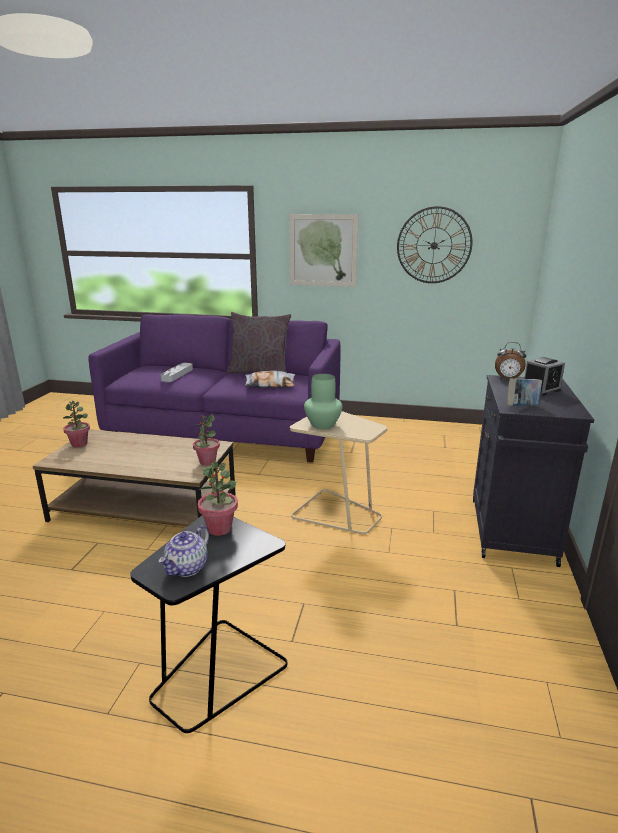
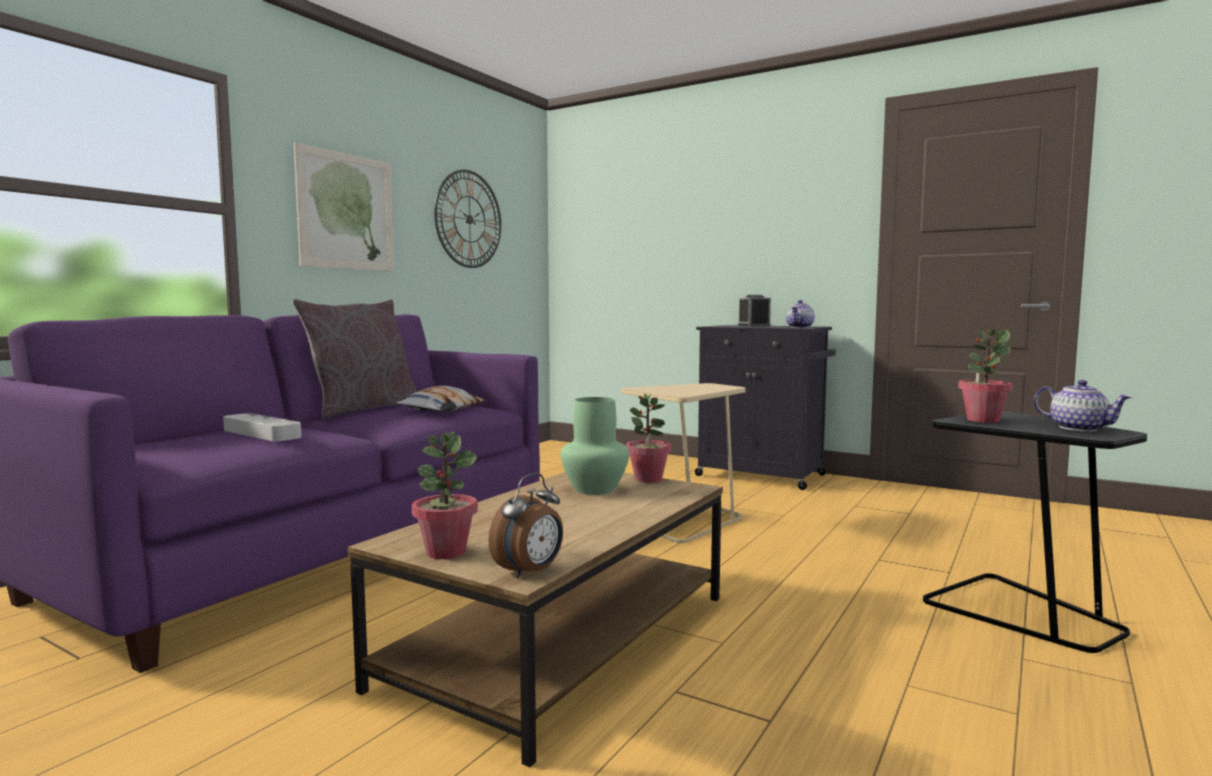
camera: 70 degrees left, 15 degrees down
(322, 424) = (686, 391): green vase -> green vase (593, 489)
(508, 380) = (718, 326): alarm clock -> alarm clock (530, 572)
(522, 408) = (800, 327): book -> teapot

